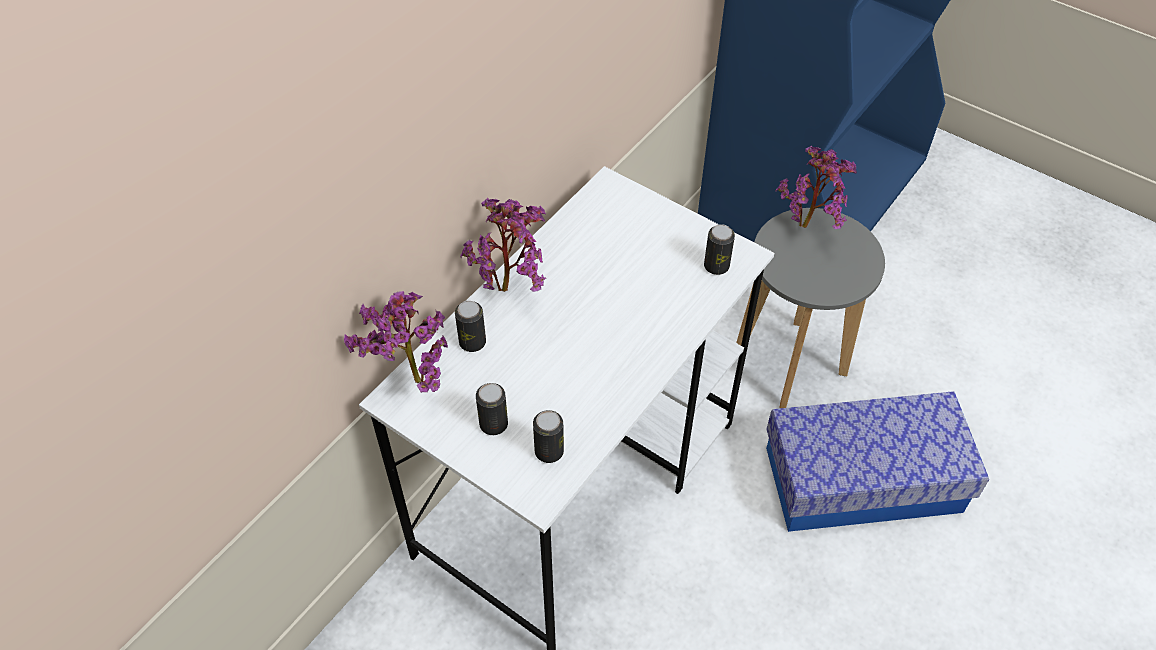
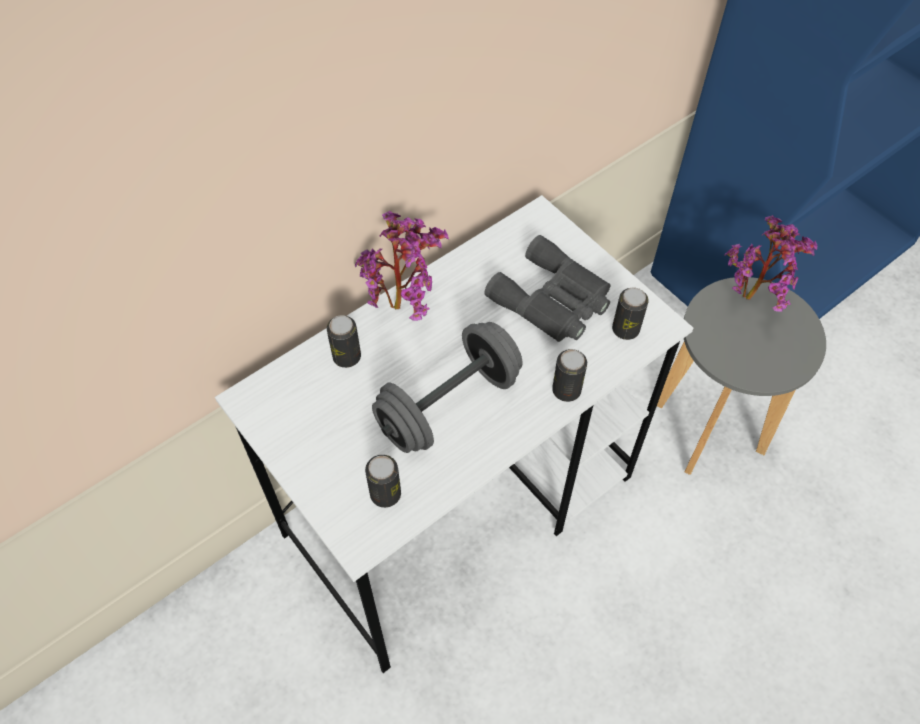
camera: 15 degrees right, 5 degrees up
(410, 380) = (272, 383): potted plant -> none
(493, 424) = (339, 450): can -> can (566, 390)
(580, 363) = (448, 404): none -> grey dumbbell
(644, 255) = (553, 301): none -> grey binoculars
(863, 479) = (749, 568): storage box -> none

